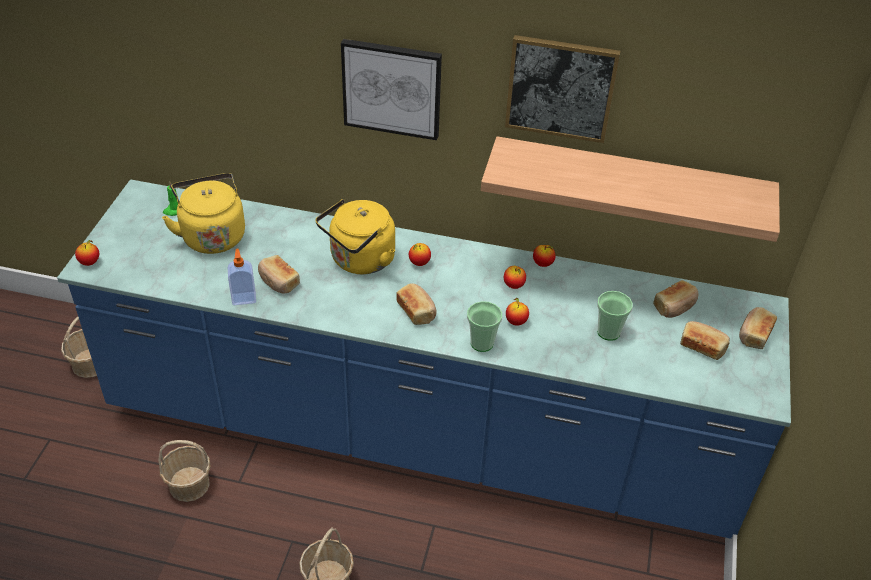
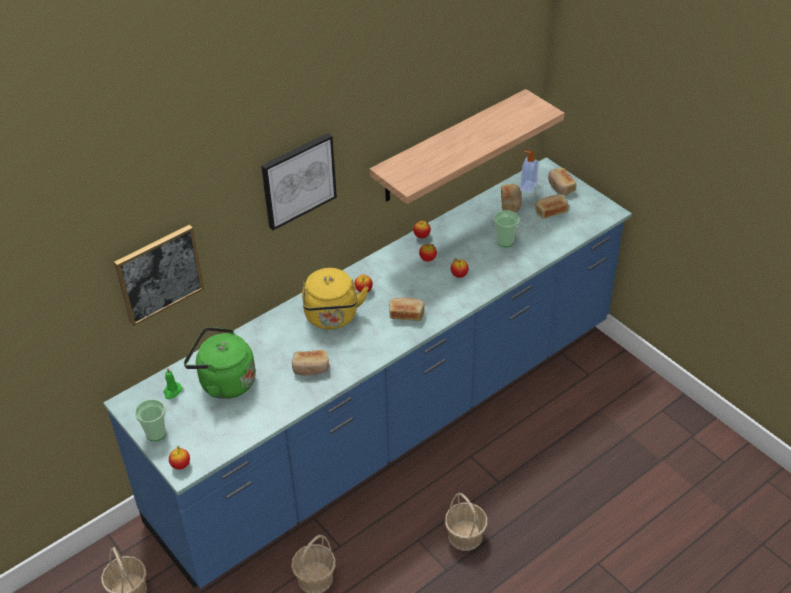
camera: 50 degrees left, 0 degrees up
(212, 235) = (224, 382): yellow kettle -> green kettle
(244, 298) = (309, 394): soap dispenser -> soap dispenser (527, 186)
(482, 343) = (462, 299): cup -> cup (156, 433)
(560, 88) = (403, 108): picture -> picture (159, 274)

